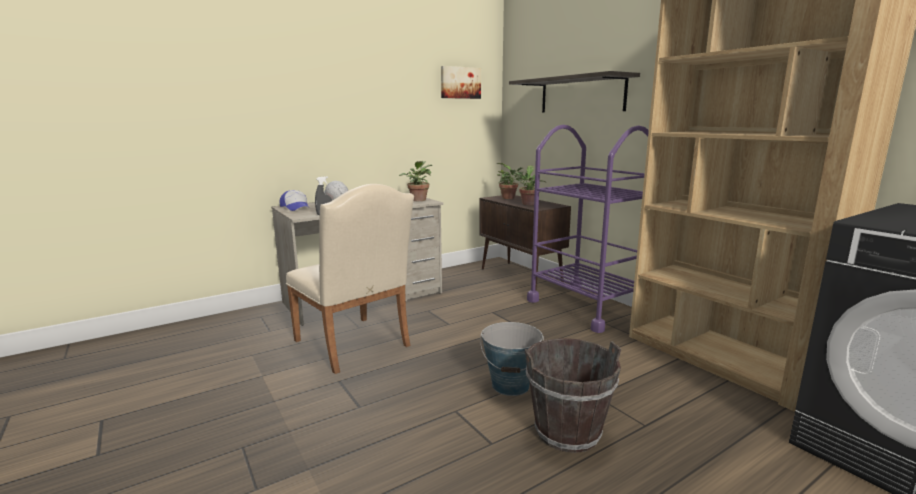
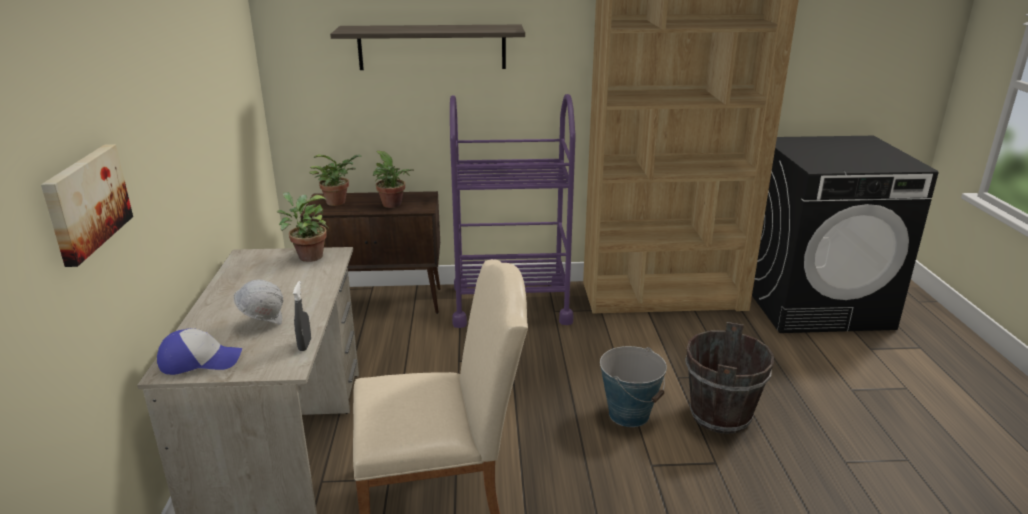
camera: 60 degrees left, 10 degrees up
(460, 83) = (229, 37): picture -> picture (85, 202)

